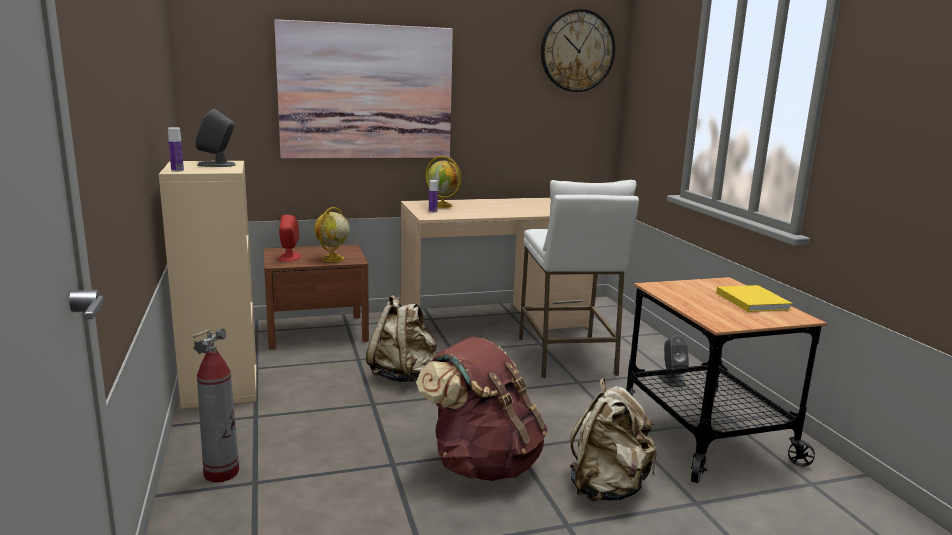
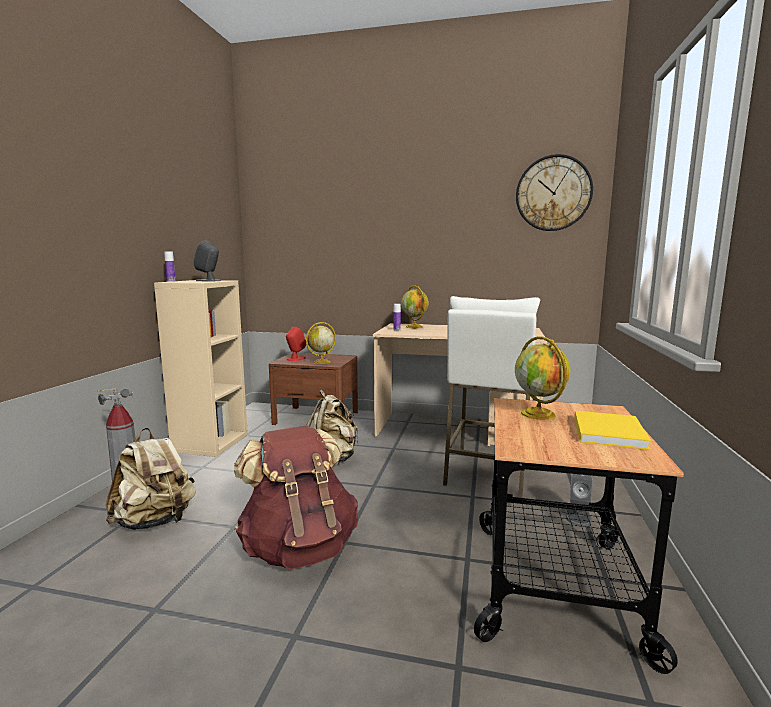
camera: 30 degrees right, 5 degrees down
(366, 92) = (366, 237): picture -> none
(607, 488) = (379, 611): beige backpack -> beige backpack (155, 522)
(690, 294) = (539, 415): none -> globe

